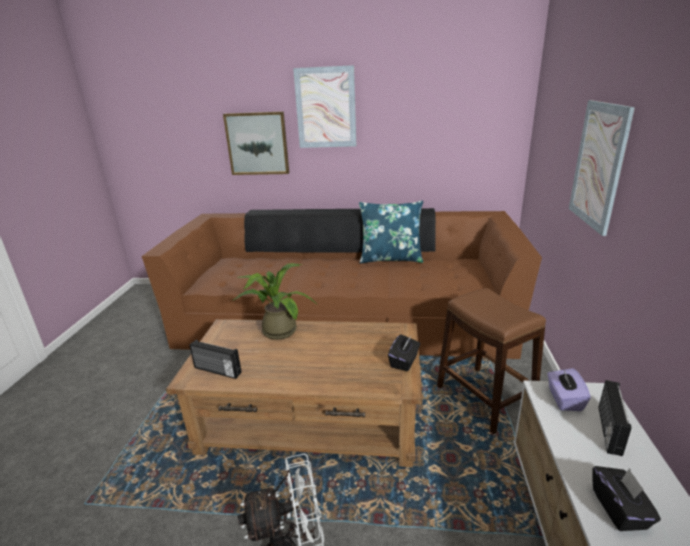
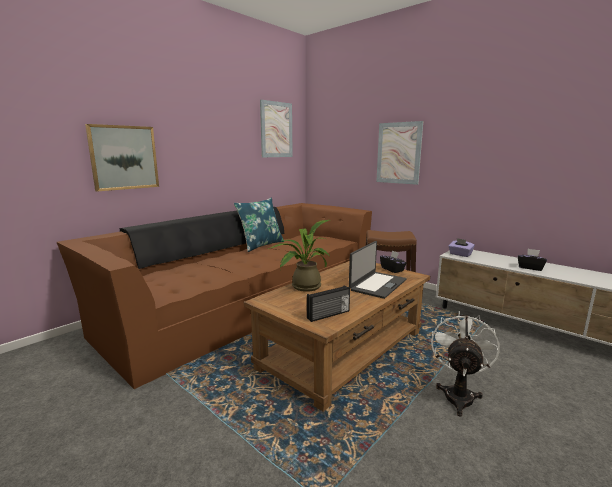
camera: 55 degrees left, 10 degrees down
(326, 108) = (188, 127): picture -> picture (276, 129)
(332, 369) = (377, 285): none -> laptop
(608, 430) = (485, 255): radio -> none

